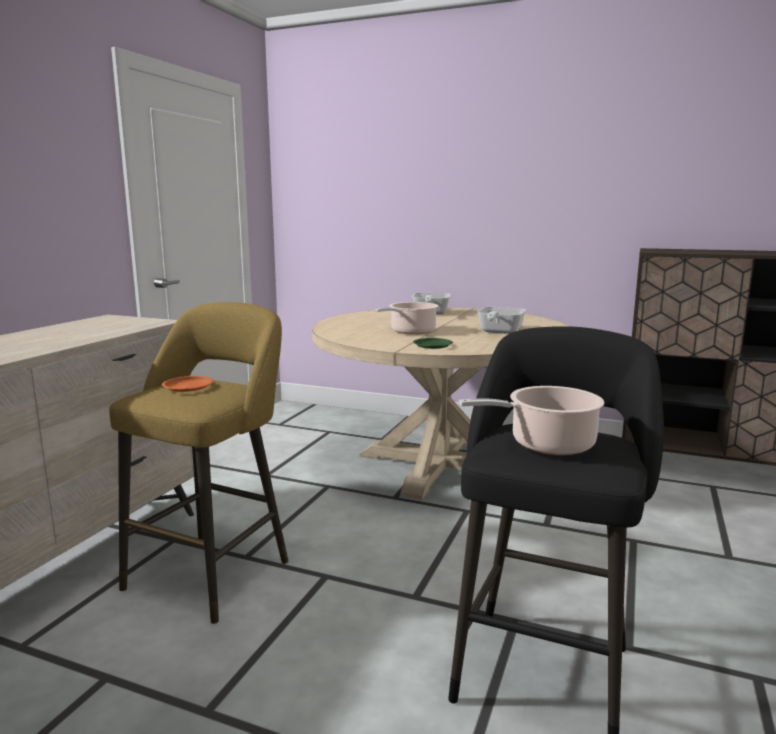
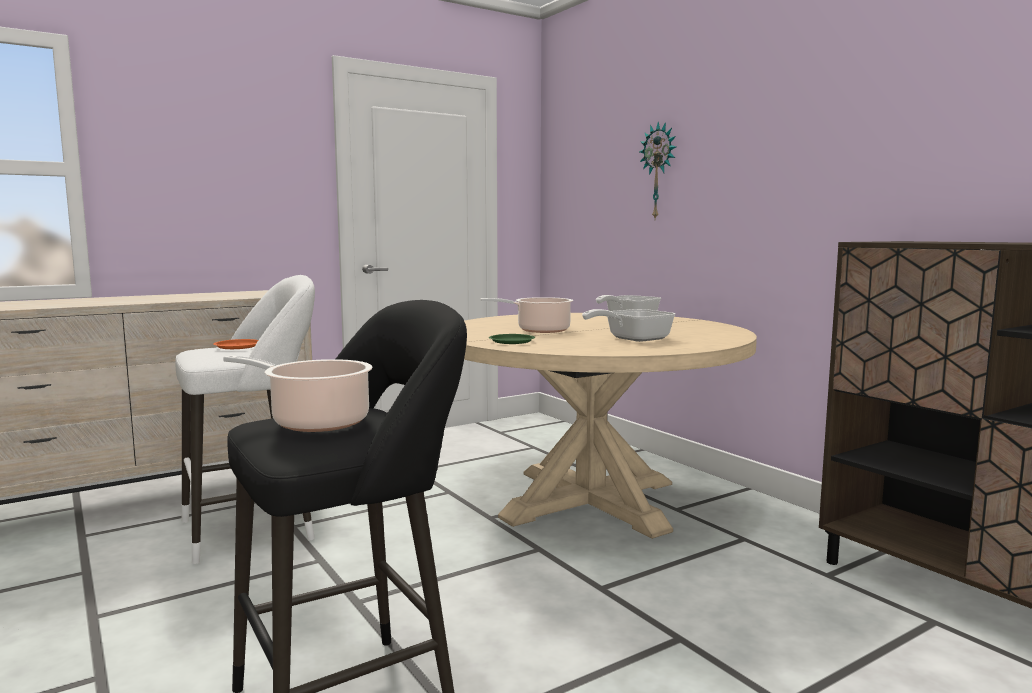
camera: 35 degrees right, 5 degrees down
(214, 570) = (256, 528): yellow stool -> white stool
(421, 187) = (659, 171): none -> wall clock

